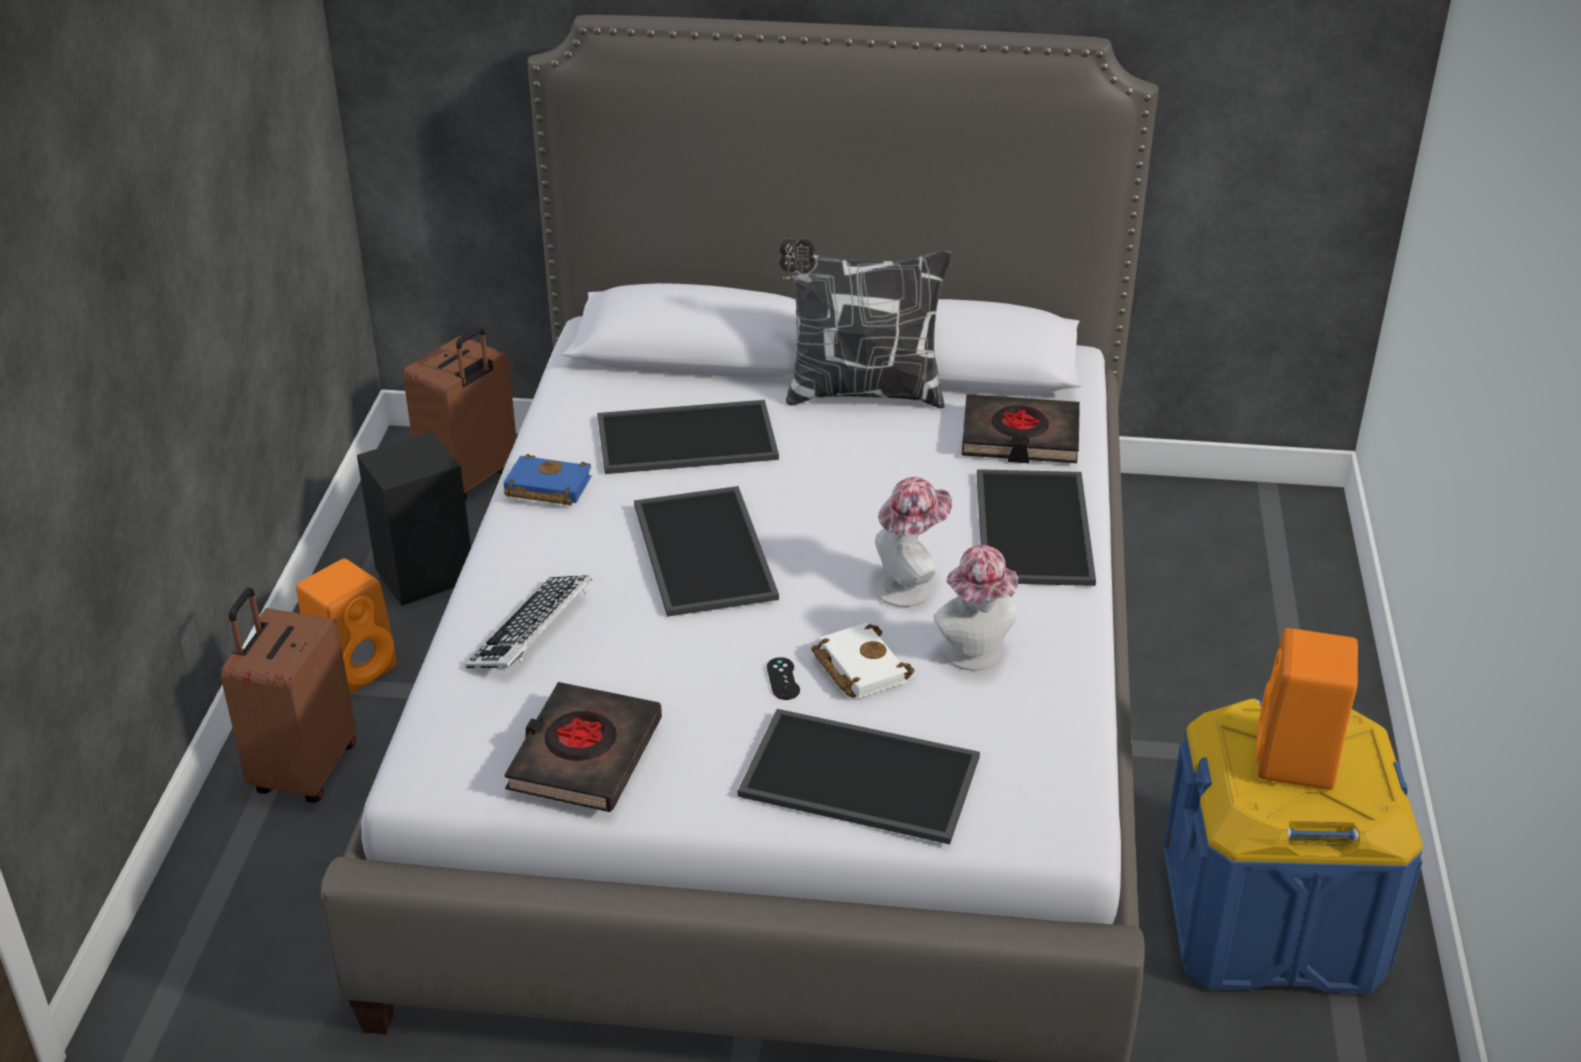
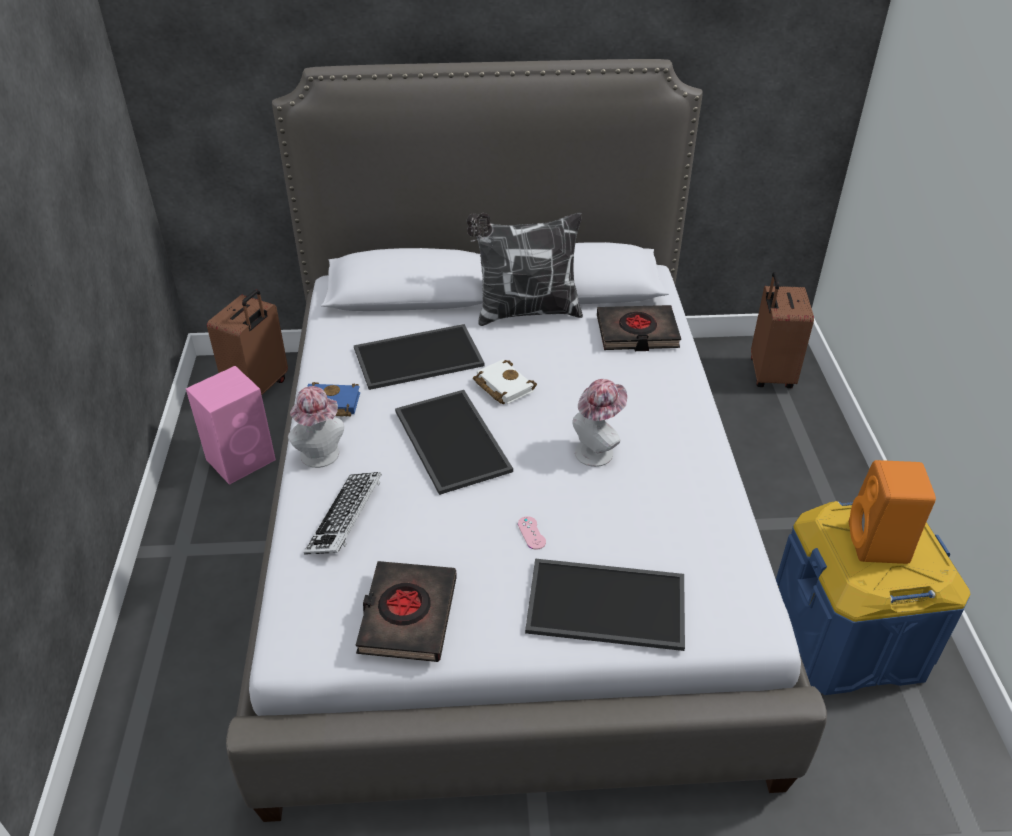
camera: 10 degrees left, 5 degrees up
(302, 770) = (182, 617): brown suitcase -> brown suitcase (769, 374)
(355, 667) = (205, 534): orange speaker -> none
(427, 573) = (242, 459): black speaker -> pink speaker
(783, 679) = (531, 533): black game controller -> pink game controller
(857, 667) = (580, 516): white book -> white book (501, 386)
(975, 656) = (657, 498): hat -> hat (322, 457)
(1030, 526) = (663, 396): tray -> none

